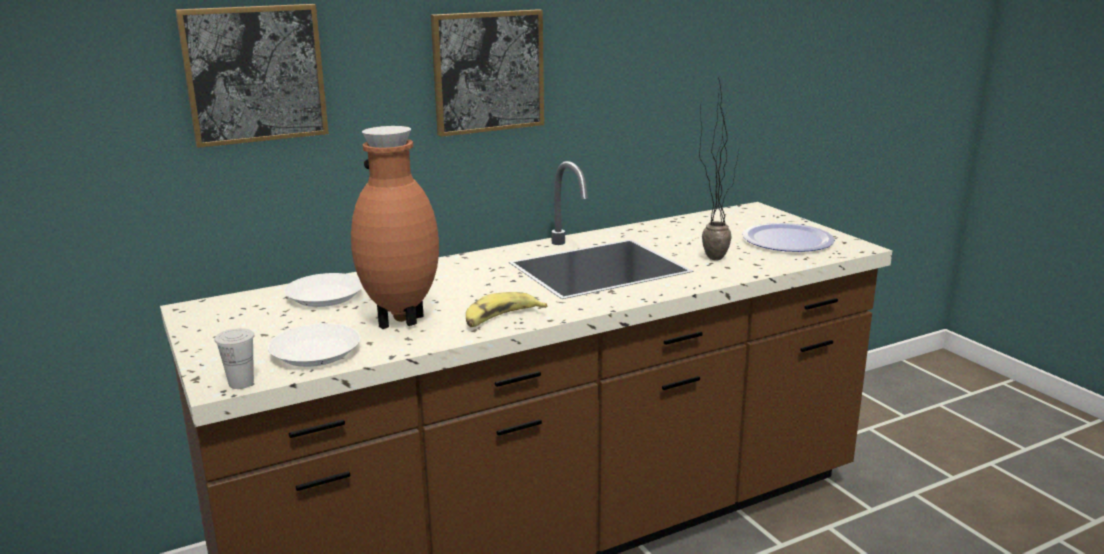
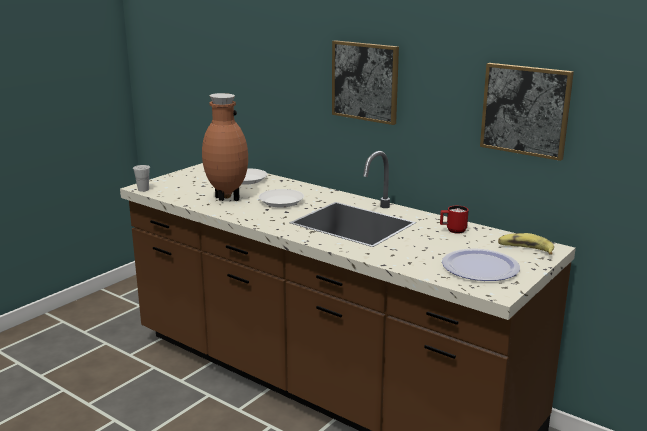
camera: 65 degrees right, 0 degrees up
(255, 74) = (256, 58): picture -> picture (525, 110)
(314, 352) = (180, 193): white plate -> white plate (281, 202)
(501, 319) = (246, 215): banana -> banana (525, 250)
(674, 230) = (453, 230): none -> red mug
(712, 255) = (411, 248): potted plant -> none

